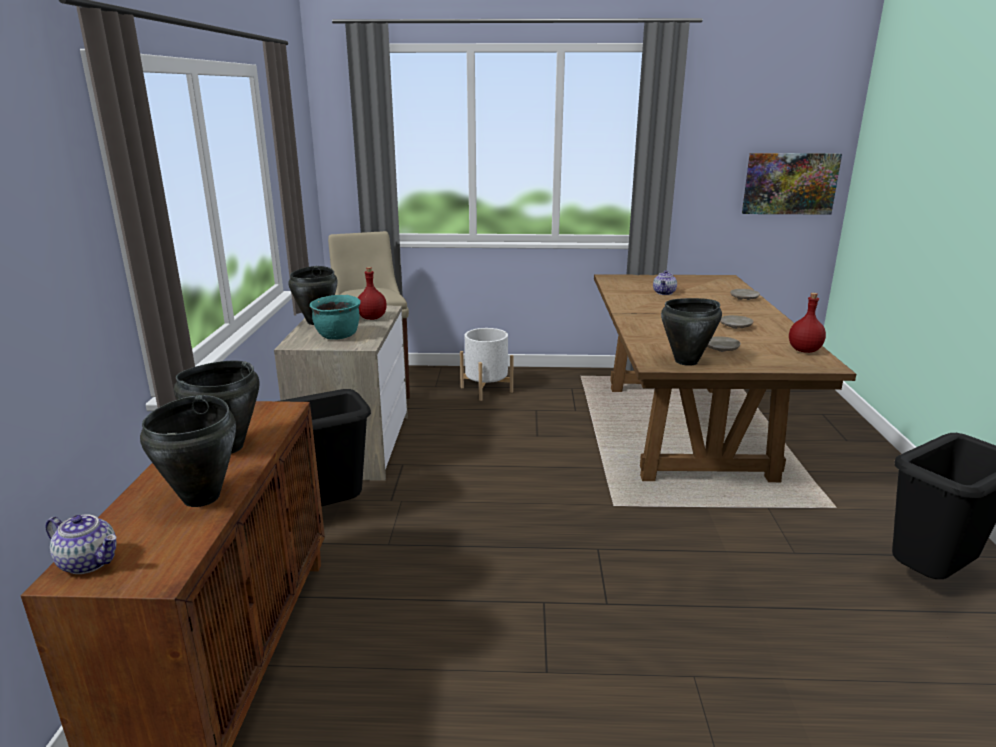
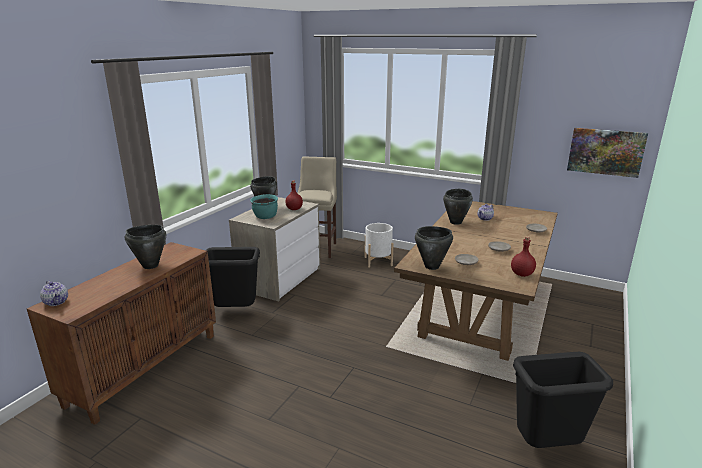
camera: 25 degrees right, 0 degrees up
(202, 497) = (118, 286): black cooking pot -> black cooking pot (456, 222)

